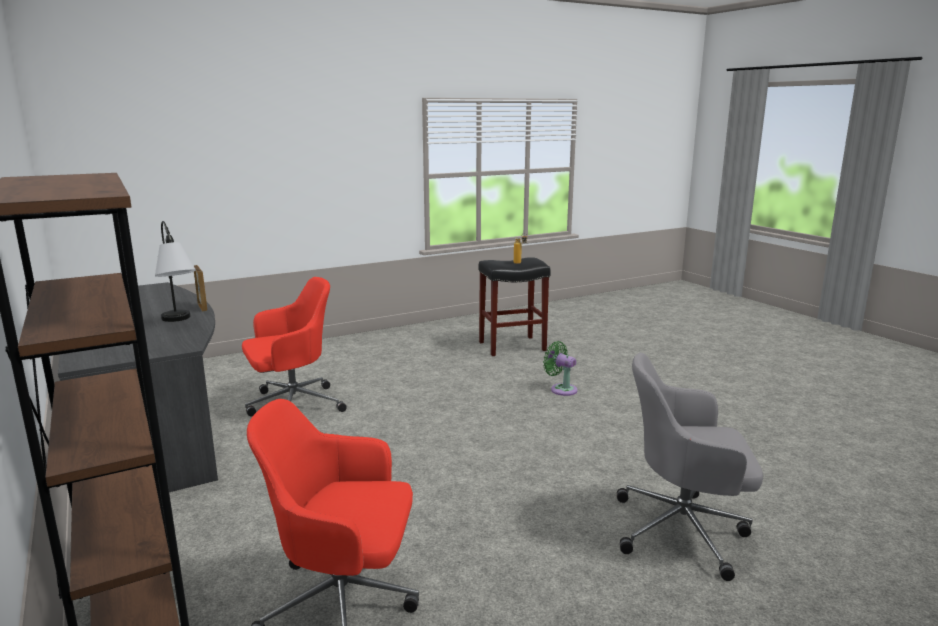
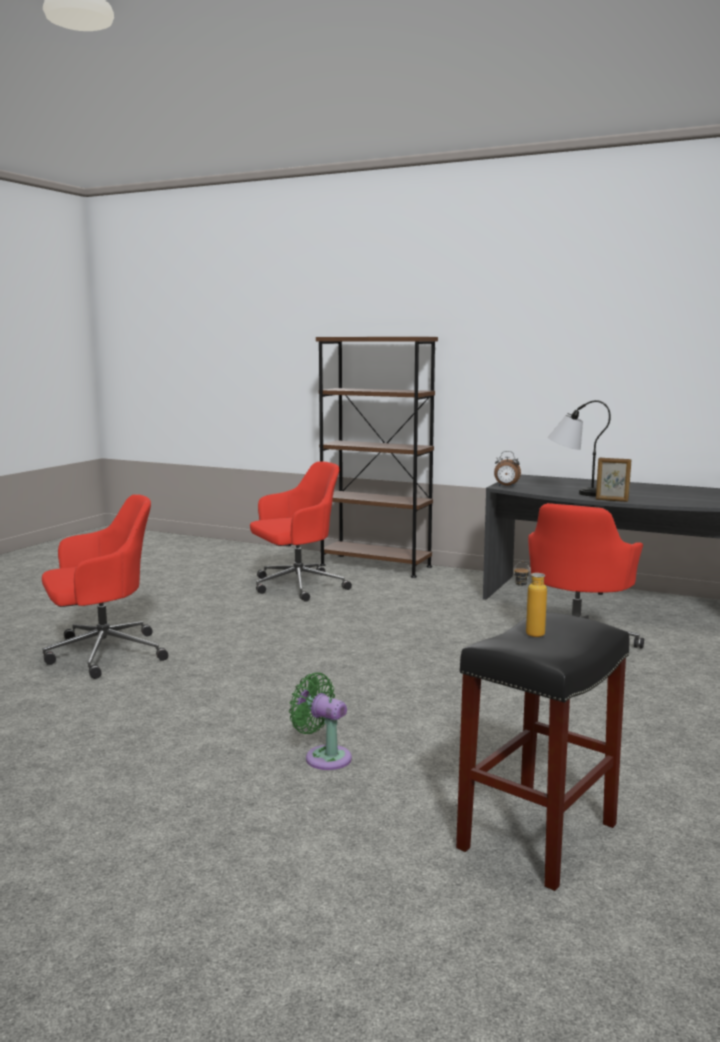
camera: 145 degrees right, 5 degrees down
(179, 346) = (506, 486): none -> alarm clock
(561, 389) = (324, 757): green fan -> green fan turned 150 degrees counterclockwise
(683, 530) = (102, 654): grey office chair -> red office chair

